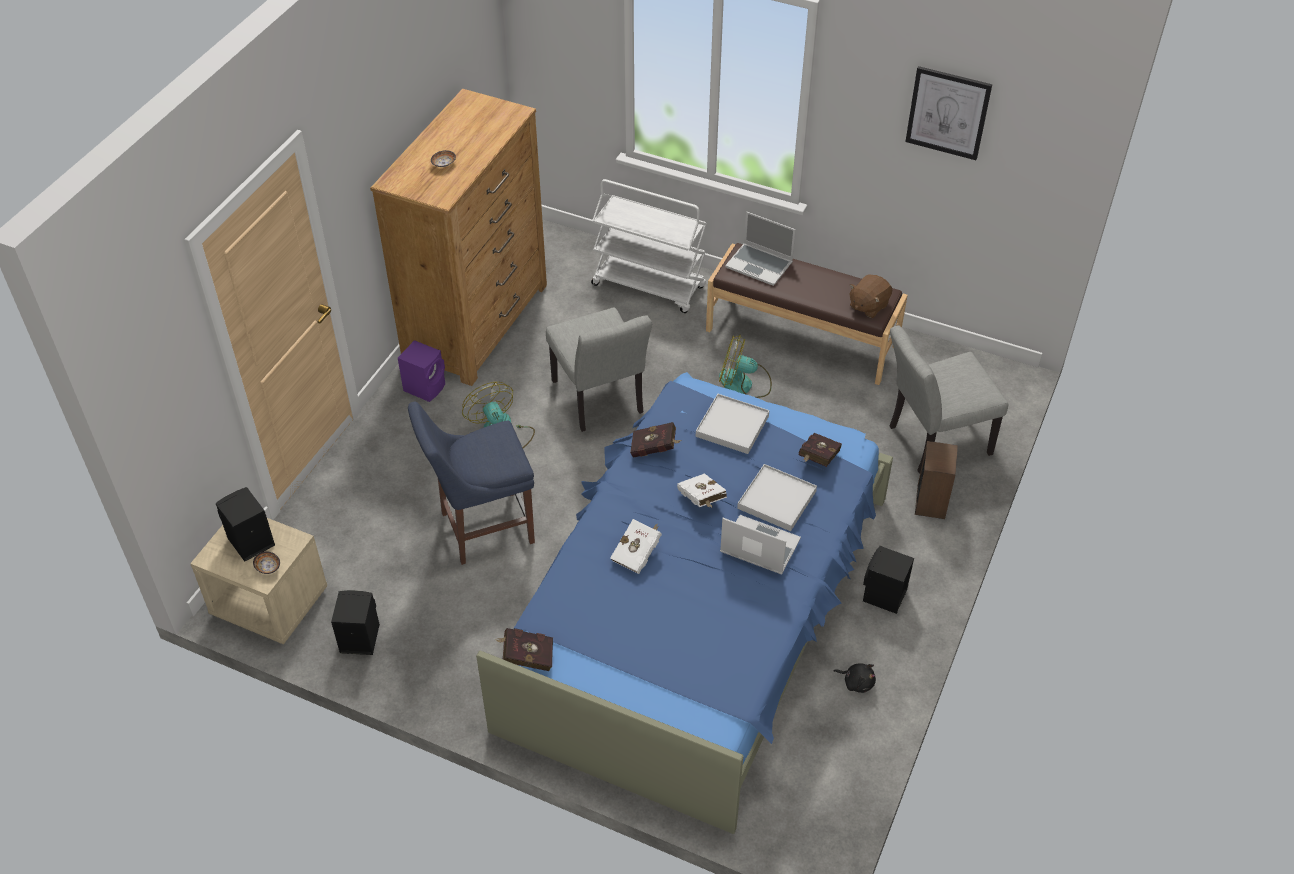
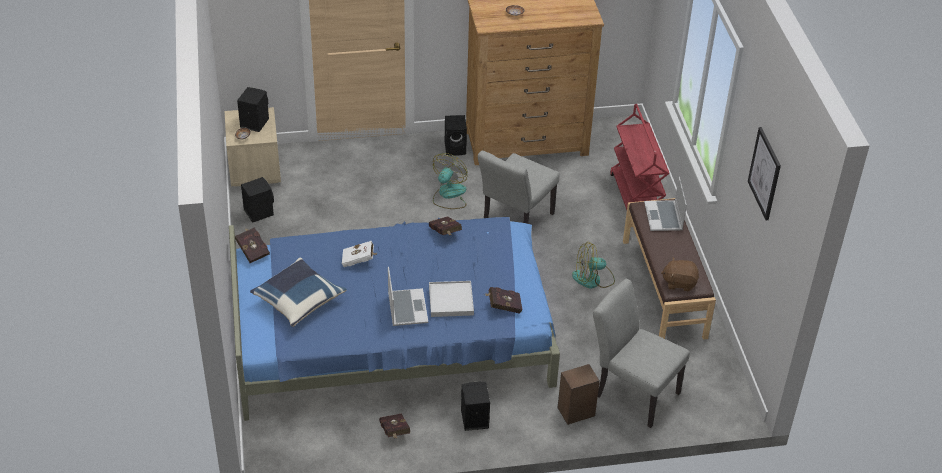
camera: 55 degrees right, 5 degrees down
(425, 387) = (456, 148): purple speaker -> black speaker
(482, 528) = (372, 221): blue chair -> none
(649, 286) = (636, 198): white cart -> red cart
(662, 650) = (298, 301): none -> blue pillow
(702, 500) = (421, 269): white book -> none
(732, 426) = (494, 257): white tray -> none
(744, 384) = (593, 279): fan -> fan turned 75 degrees counterclockwise
(856, 682) = (394, 433): black plush toy -> red book

